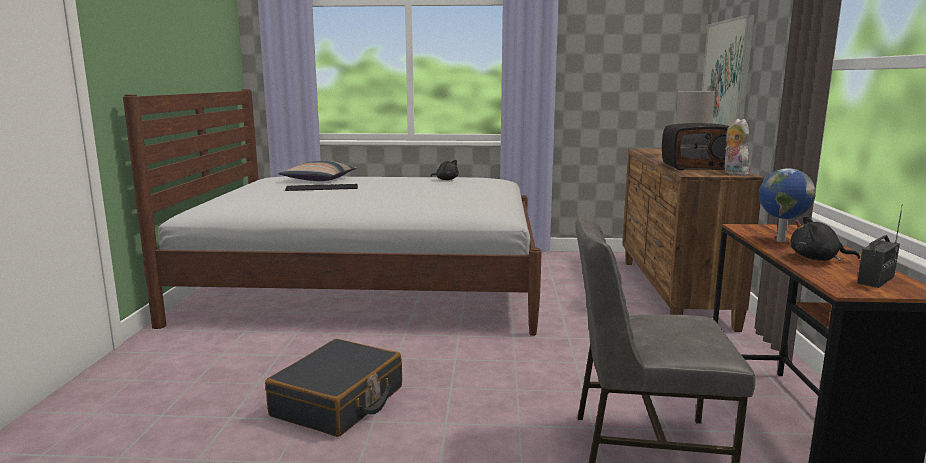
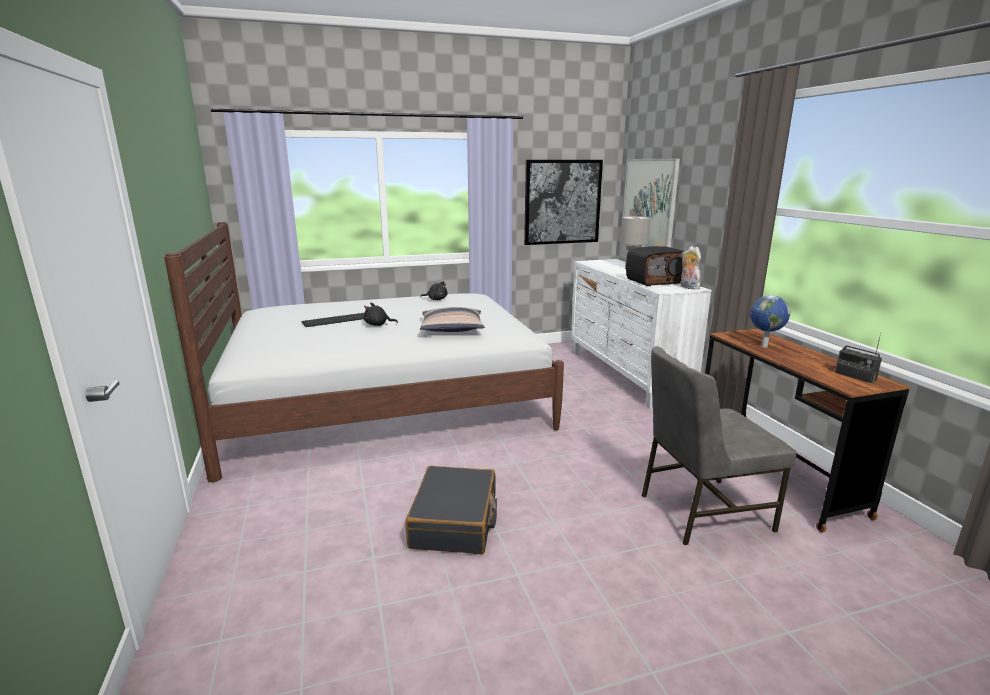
camera: 20 degrees left, 5 degrees up
(319, 179) = (318, 309): pillow -> pillow (452, 328)
(623, 78) = (562, 202): none -> picture
(673, 292) = (626, 375): brown dresser -> white dresser
(817, 259) = (803, 361): black plush toy -> black plush toy (378, 325)
(876, 280) = (855, 376): radio -> radio turned 120 degrees clockwise

